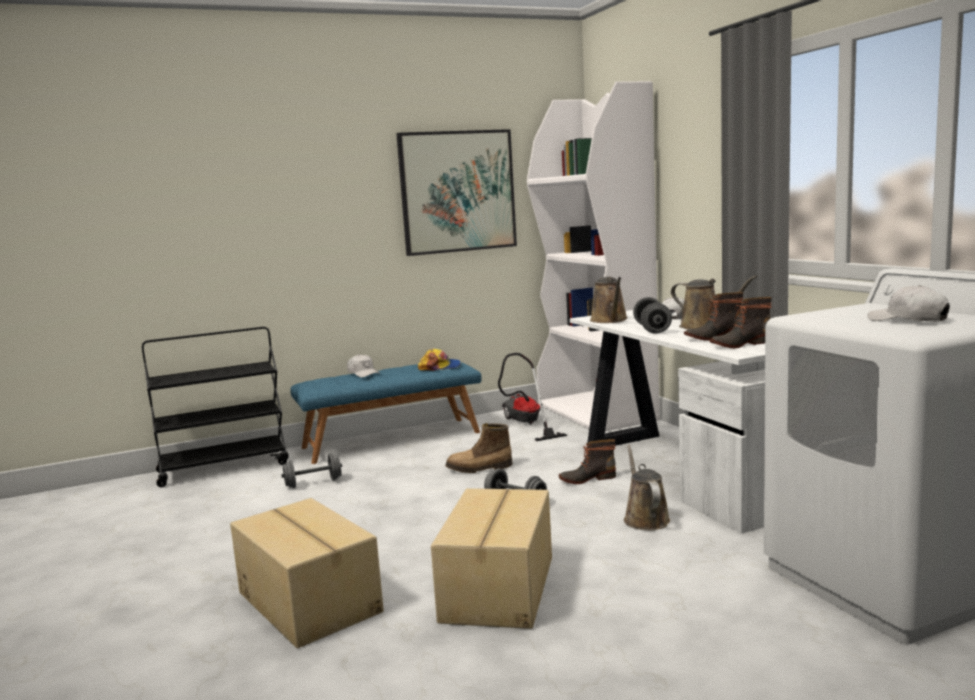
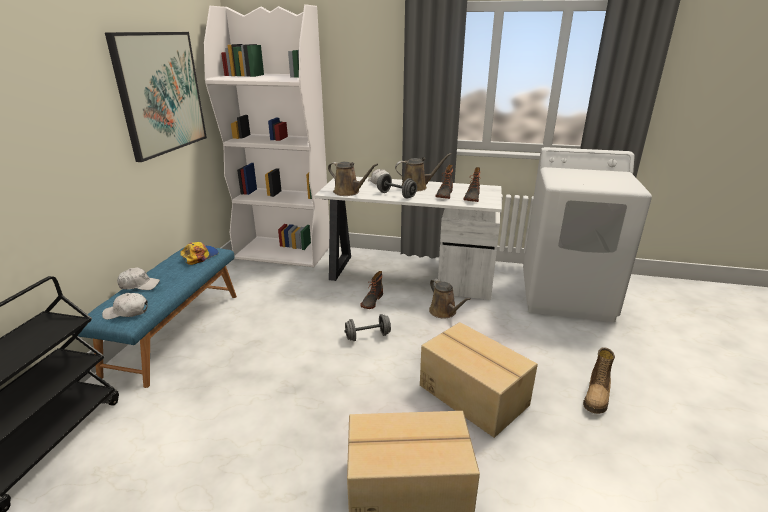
camera: 55 degrees left, 15 degrees up
(313, 483) = (191, 403): grey dumbbell -> none
(479, 468) = (297, 324): boot -> boot (597, 396)
(526, 424) = (256, 277): vacuum cleaner -> none
(645, 519) = (444, 312): brown watering can -> brown watering can turned 150 degrees counterclockwise
(908, 320) = (600, 178): white cap -> white cap (127, 312)

